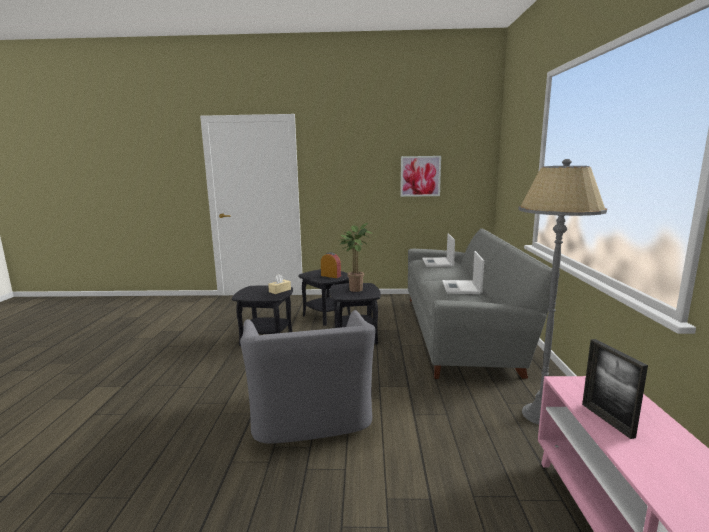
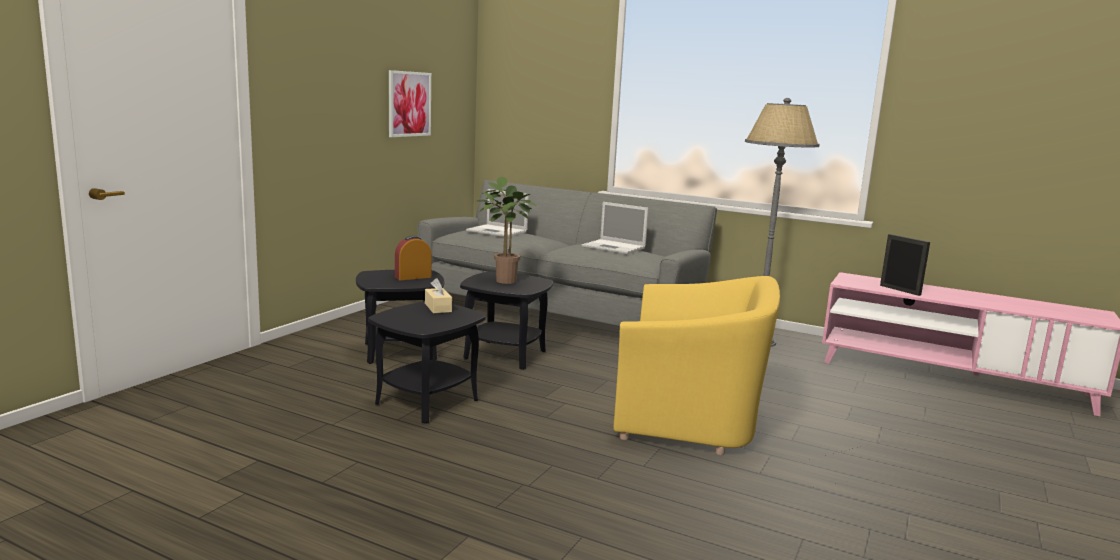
camera: 65 degrees left, 0 degrees up
(310, 415) = (690, 419): grey armchair -> yellow armchair
(607, 420) = (900, 290): picture frame -> picture frame turned 135 degrees counterclockwise

